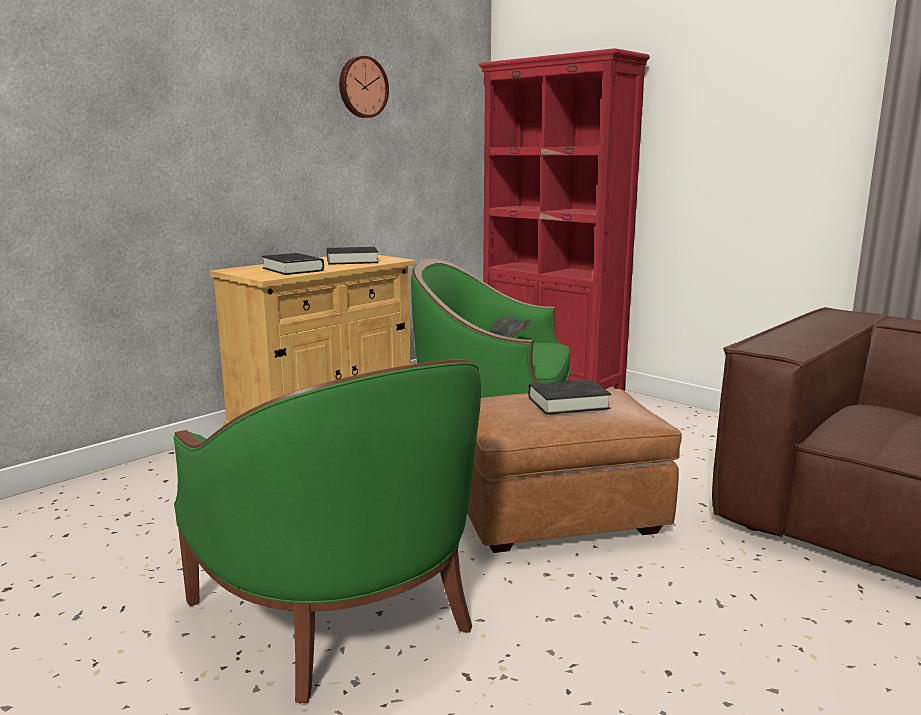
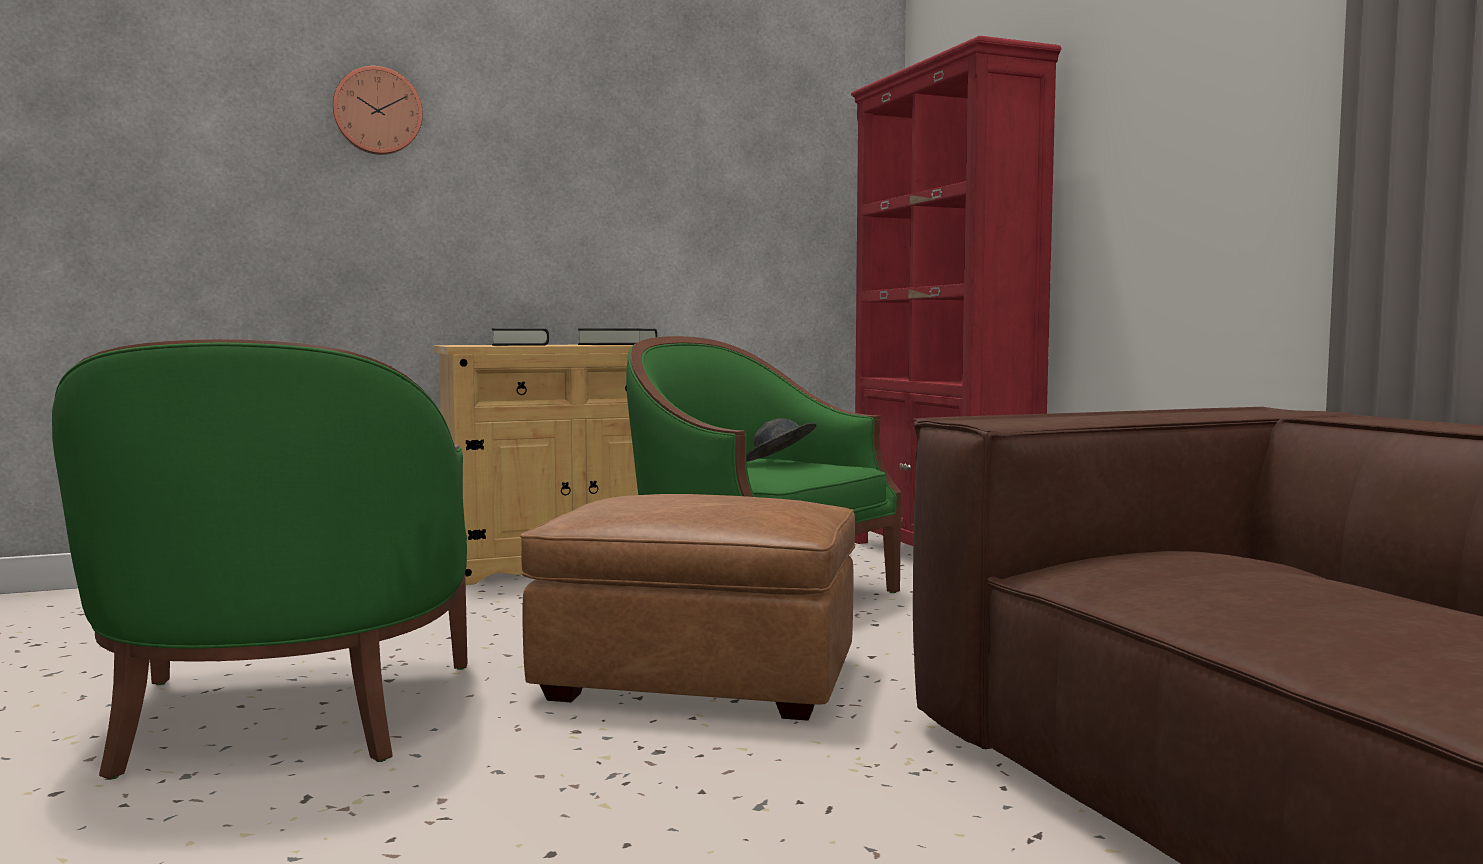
camera: 25 degrees right, 10 degrees down
(362, 87) = (678, 129): wall clock -> wall clock (377, 111)
(568, 403) = (703, 500): black book -> none

